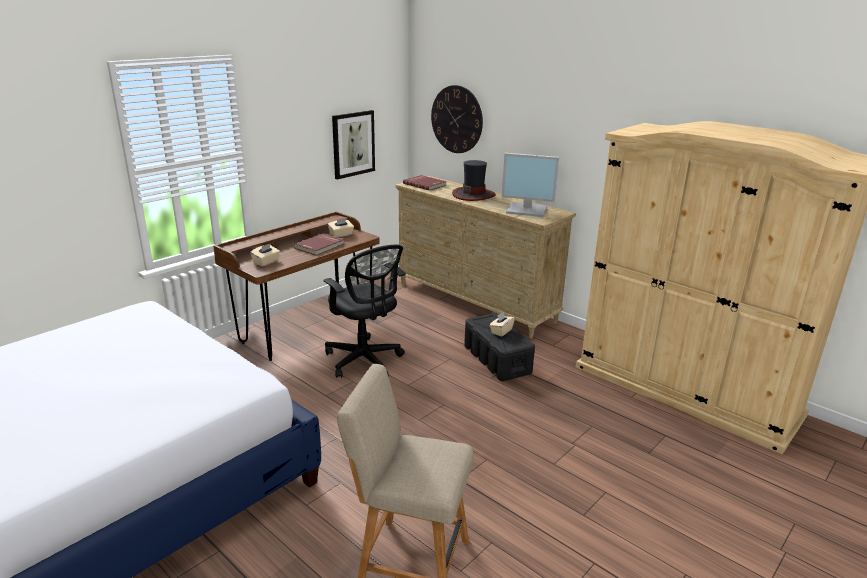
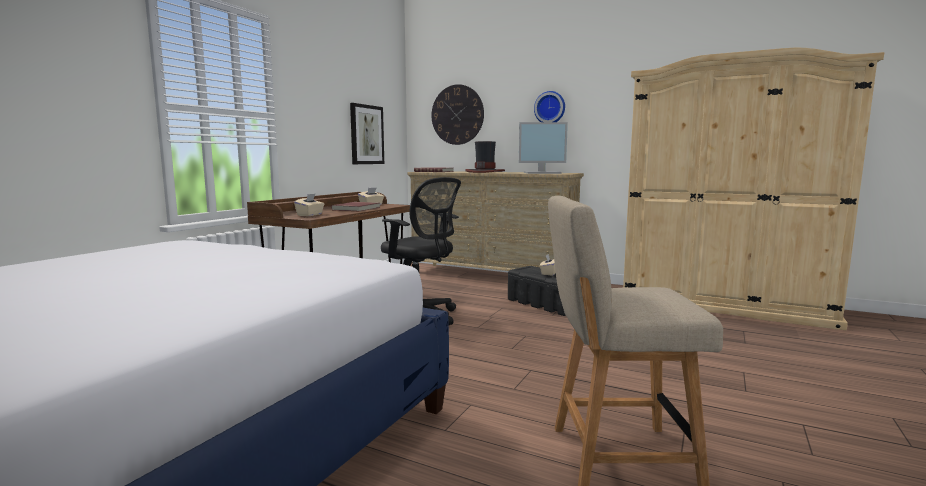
camera: 15 degrees left, 15 degrees down
(548, 132) = (550, 108): none -> wall clock

